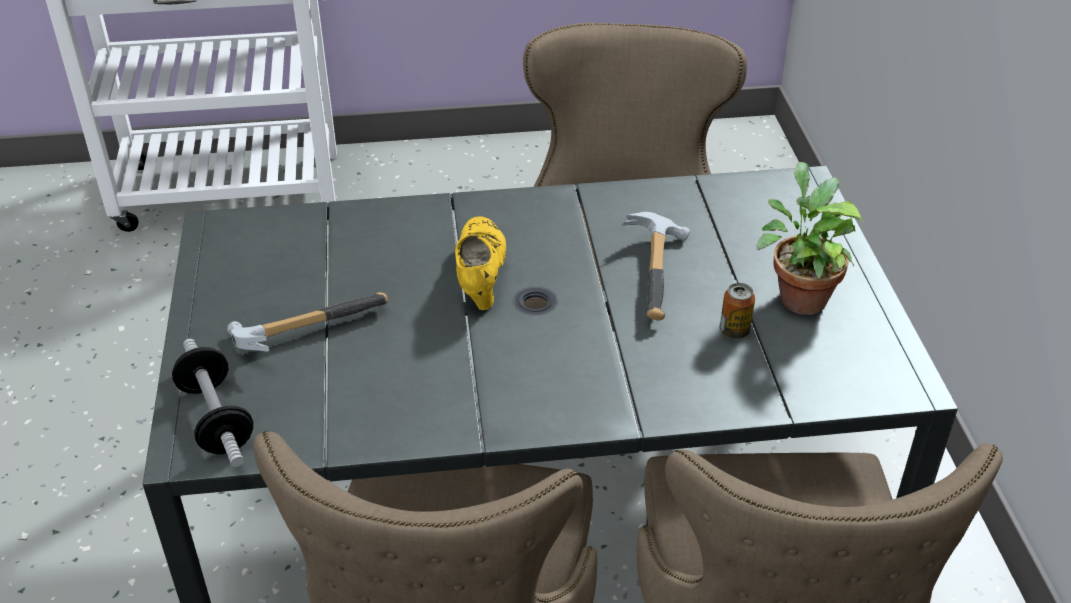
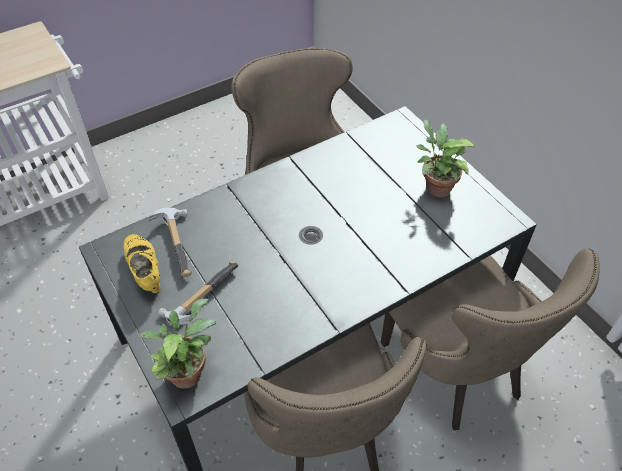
camera: 25 degrees left, 10 degrees up
(216, 419) = (187, 371): dumbbell -> potted plant
(480, 277) = (274, 231): yellow shoe -> yellow shoe (145, 271)
(661, 274) = (364, 197): hammer -> hammer (180, 243)
(734, 331) = (417, 218): can -> none

